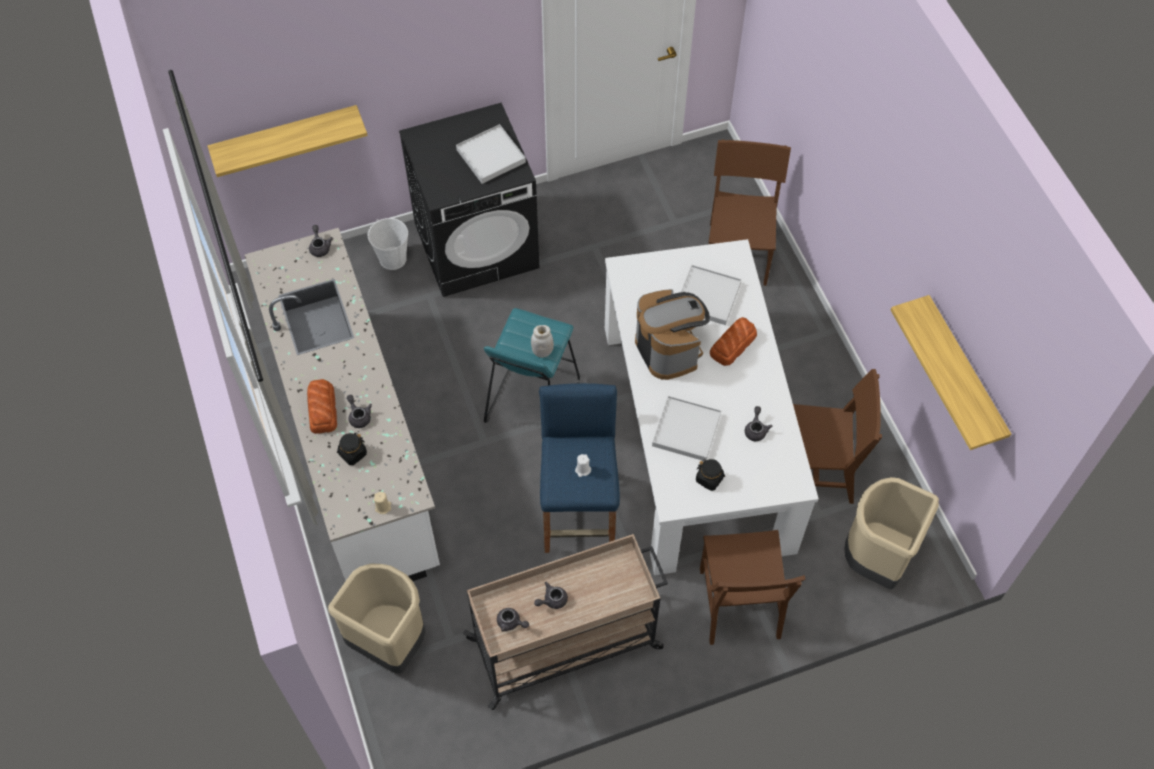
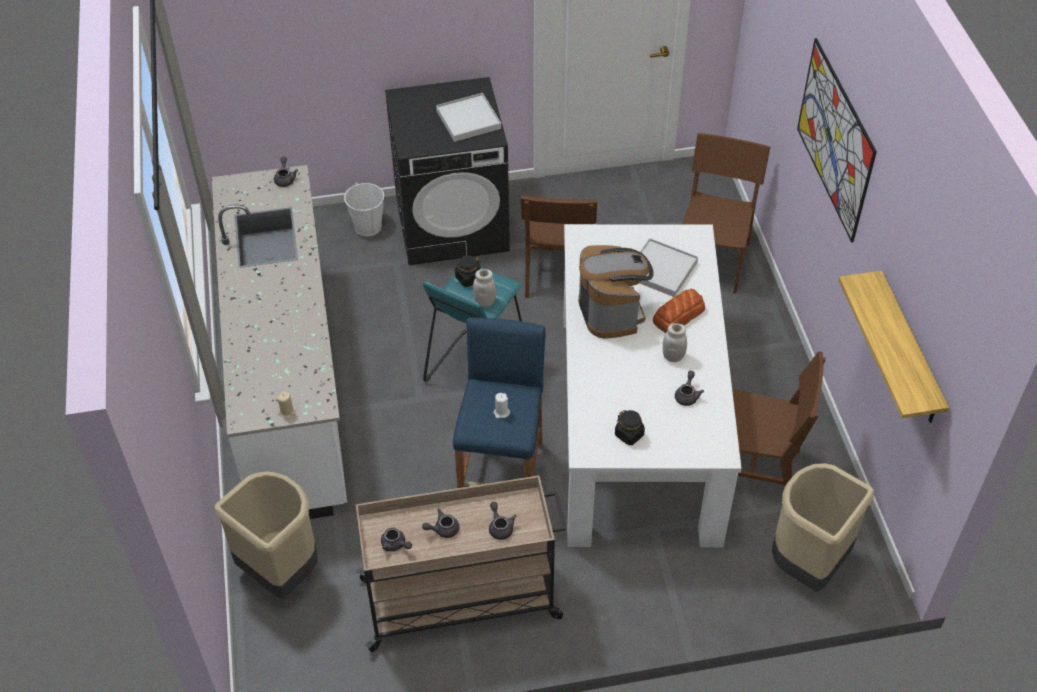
camera: 10 degrees right, 10 degrees down
(286, 137) = (273, 77): shelf -> none
(322, 408) = (251, 317): bread -> none
(352, 454) = (269, 360): black jar -> black jar (468, 279)
(359, 416) = (284, 327): grey teapot -> grey teapot (500, 527)
(686, 430) = (614, 386): white tray -> none
(735, 390) = (673, 356): none -> white jar
(739, 603) = (652, 586): brown chair -> brown chair (558, 272)
(868, 161) = (835, 139): none -> picture

